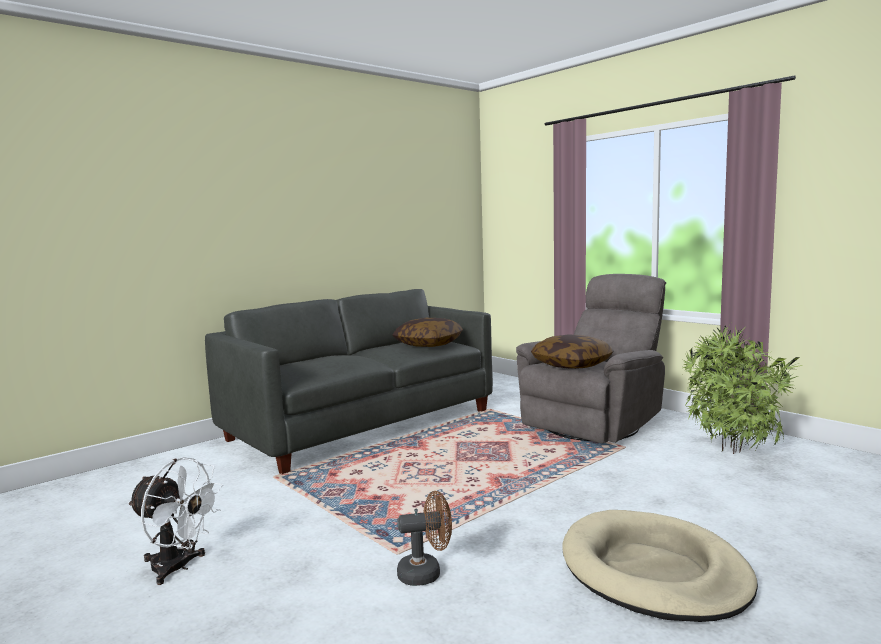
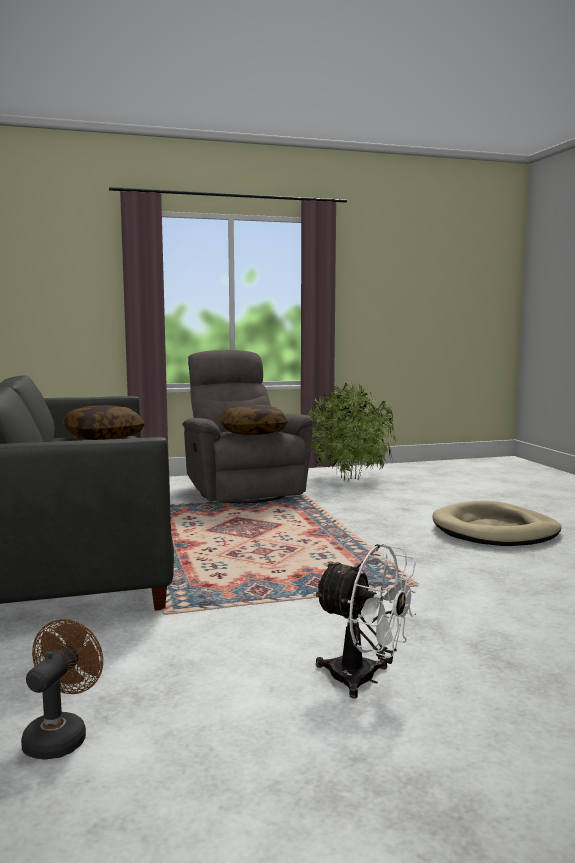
camera: 65 degrees left, 0 degrees up
(178, 568) = (364, 680): white fan -> white fan turned 75 degrees clockwise
(426, 573) = (457, 581): brown fan -> brown fan (60, 736)

